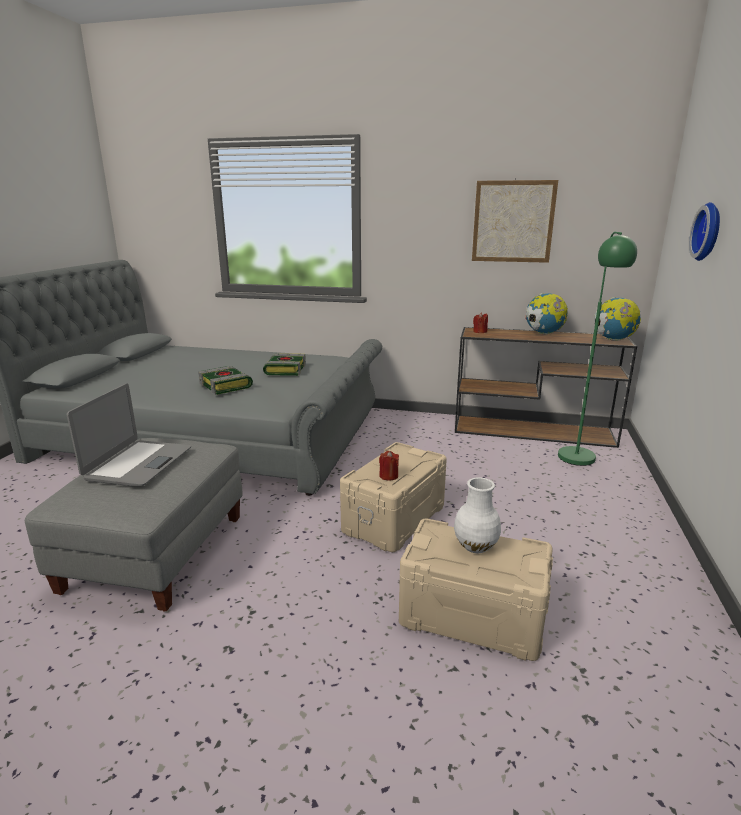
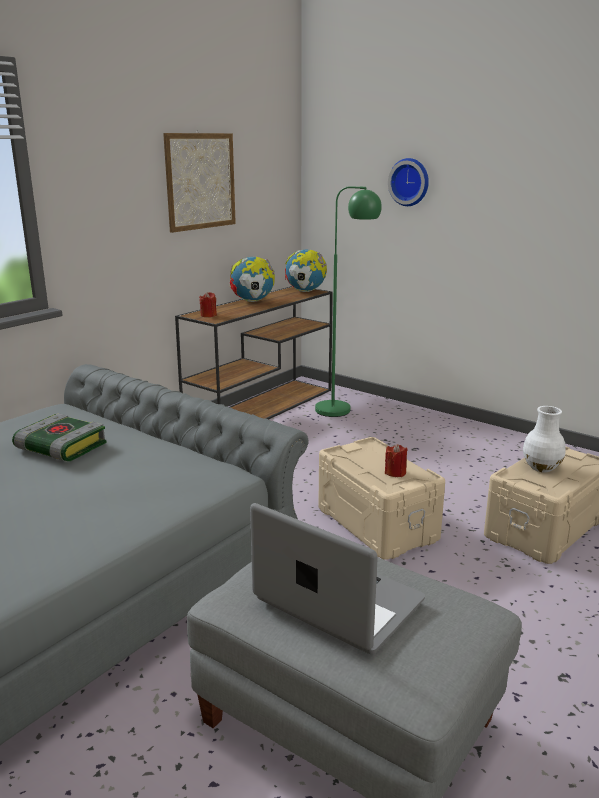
camera: 65 degrees left, 0 degrees up
(226, 386) = (83, 497): book -> none

